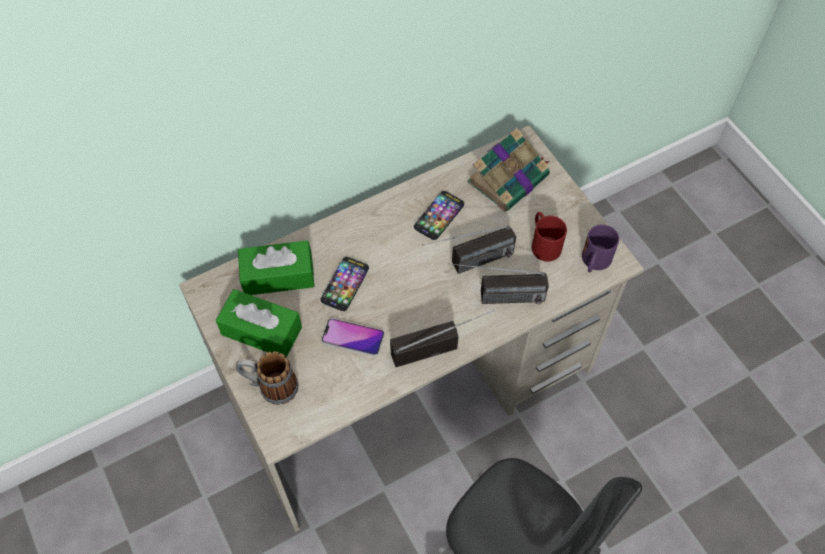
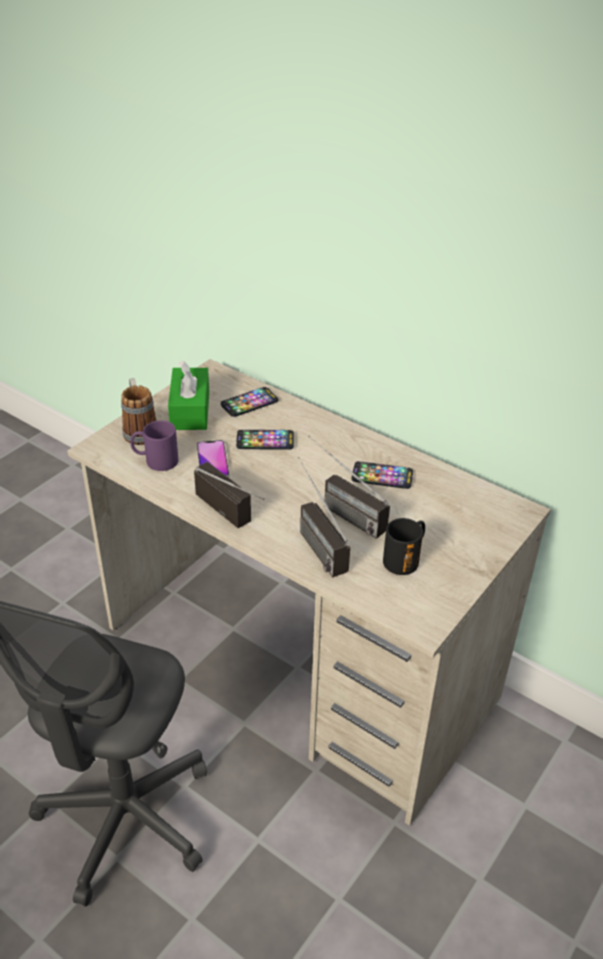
camera: 65 degrees right, 20 degrees down
(278, 276) = (249, 403): green tissue box -> phone
(509, 178) = (468, 512): book -> none
(543, 243) = (405, 558): red mug -> black mug
(594, 262) = (410, 606): purple mug -> purple mug (155, 461)

